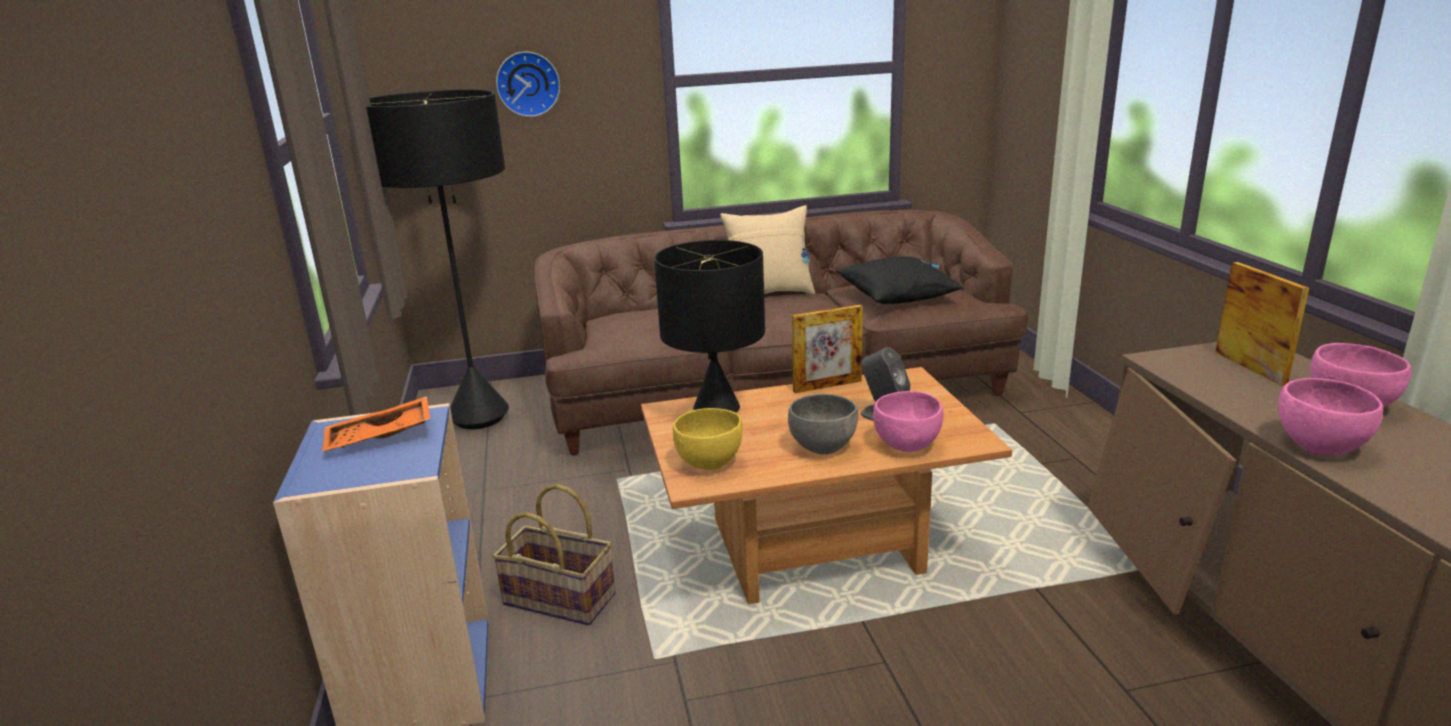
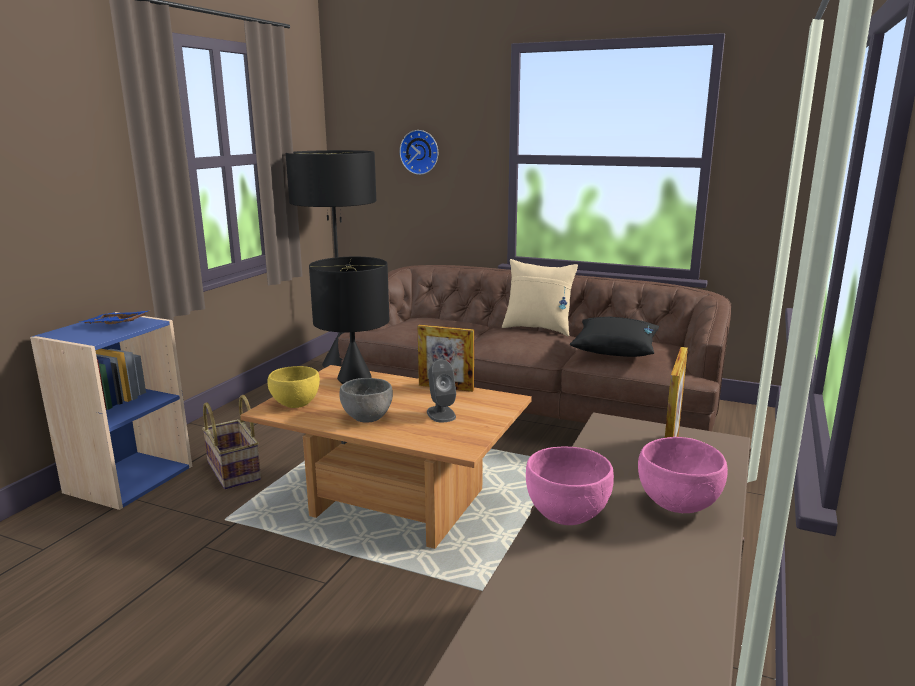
camera: 35 degrees right, 5 degrees down
(379, 438) = (115, 325): orange tray -> blue tray
(906, 445) = (415, 434): pink bowl -> none

